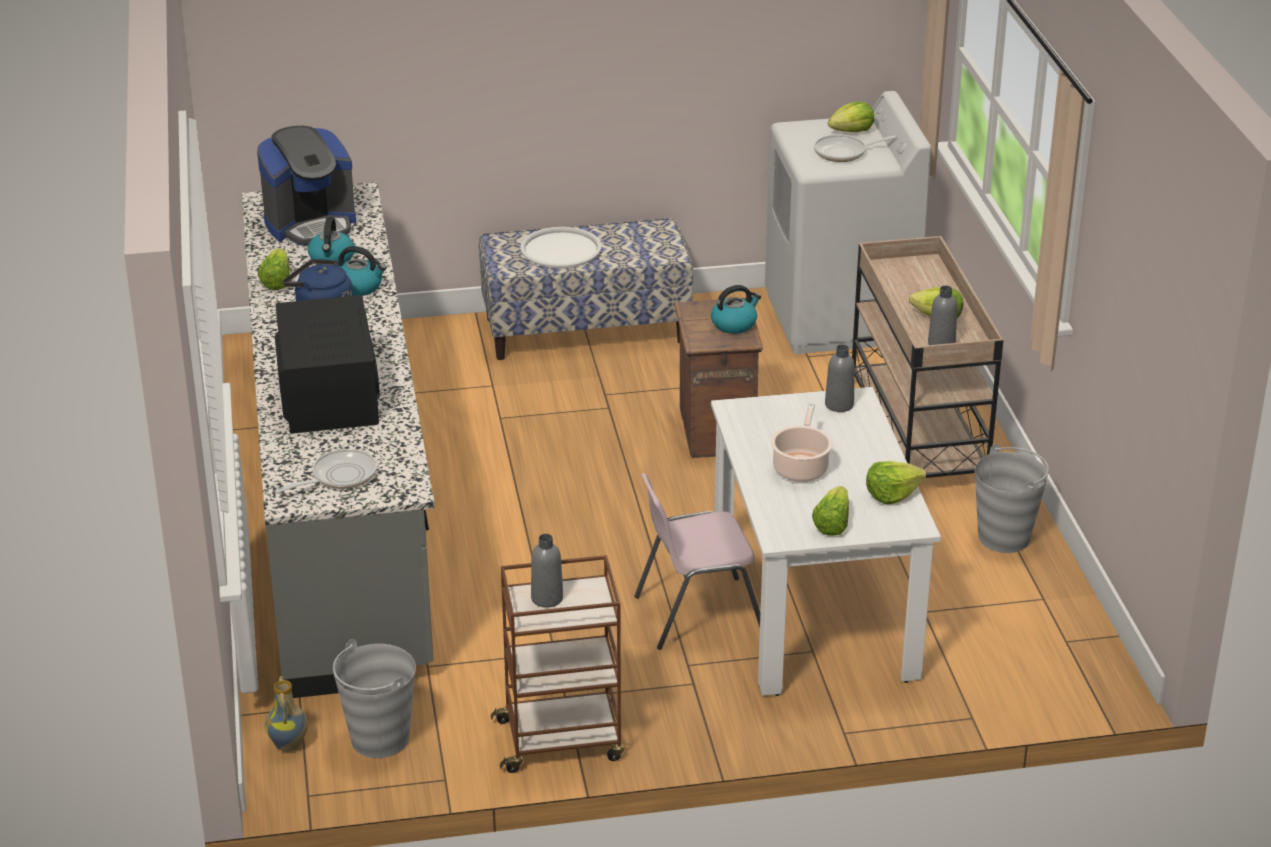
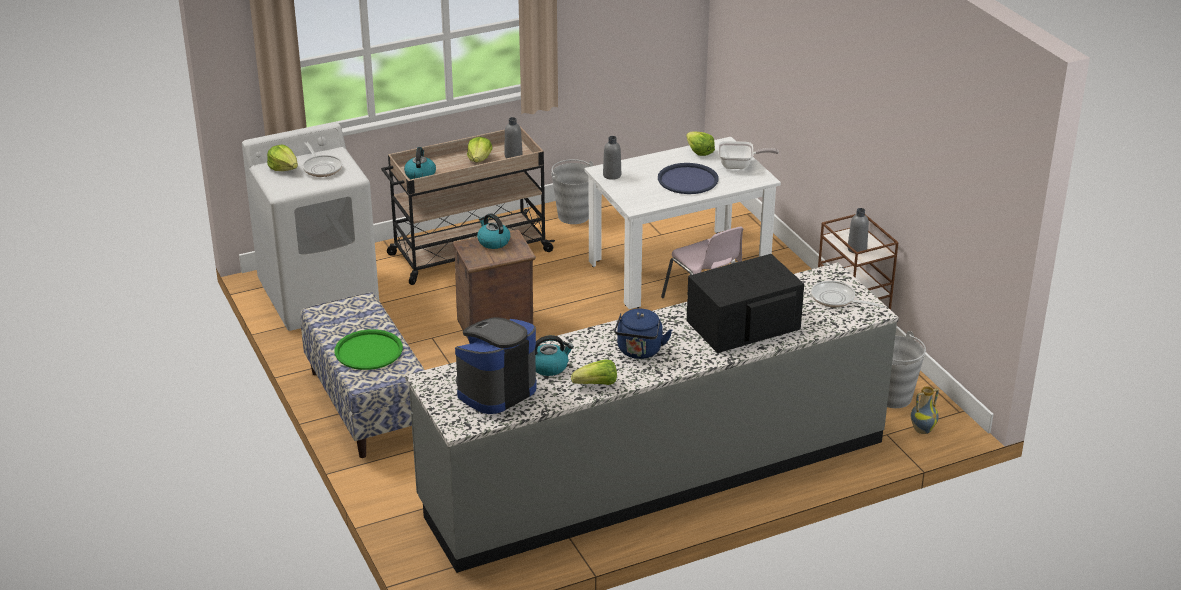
camera: 105 degrees left, 0 degrees up
(311, 224) = (495, 390): coffee machine -> coffee machine turned 90 degrees counterclockwise
(360, 287) = (588, 344): kettle -> kettle (420, 175)
(560, 249) = (369, 351): white tray -> green tray
(801, 467) = (687, 180): cooking pot -> blue tray
(832, 523) = (739, 165): lettuce -> frying pan

